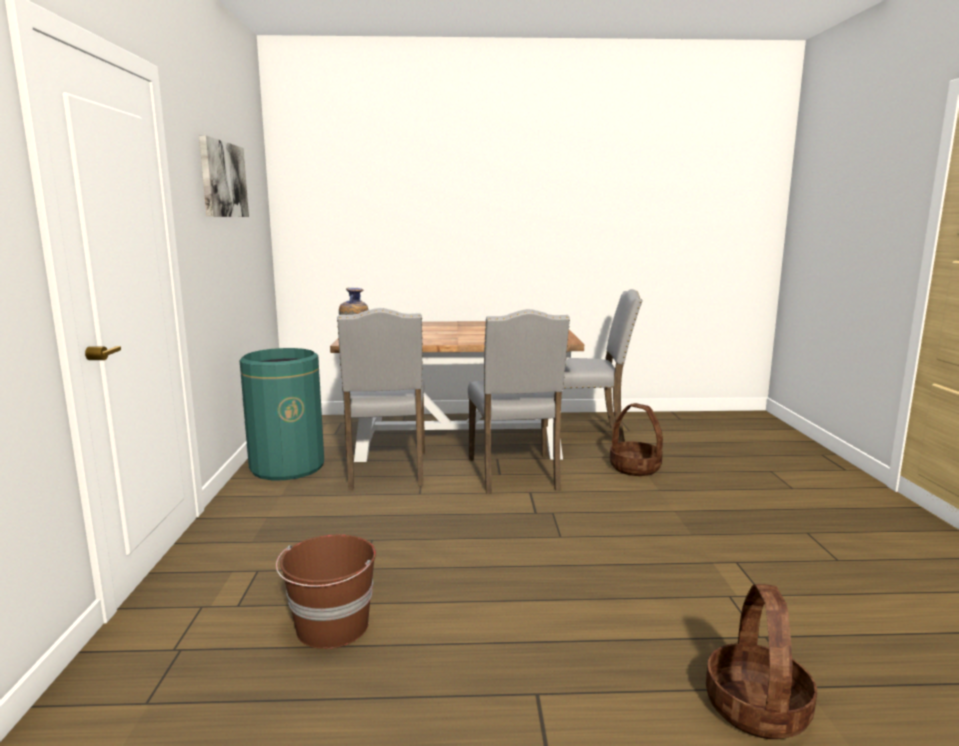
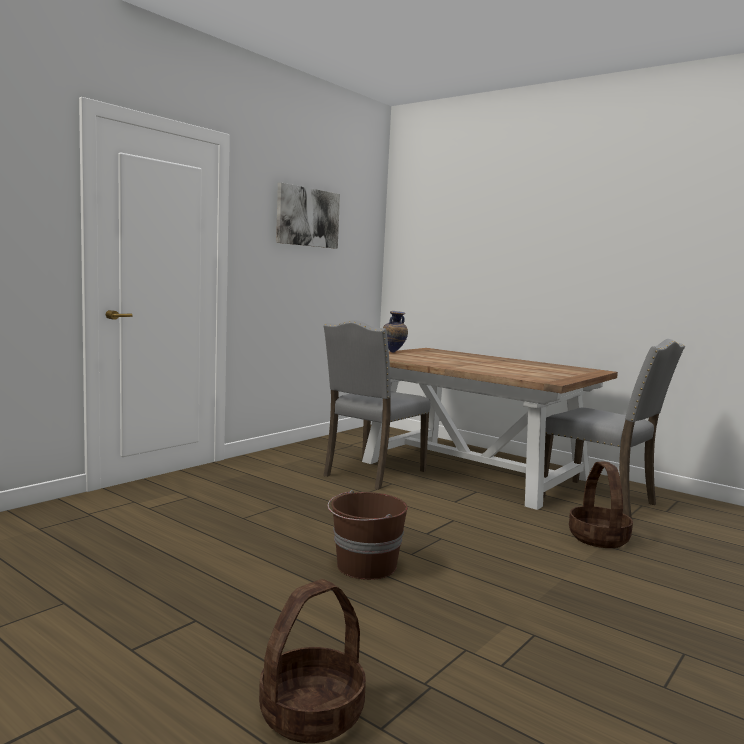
camera: 40 degrees right, 5 degrees down
(287, 467) = (314, 452): green trash can -> none
(332, 627) = (167, 537): brown bucket -> brown bucket (365, 566)
(515, 474) = (467, 506): grey chair -> none

